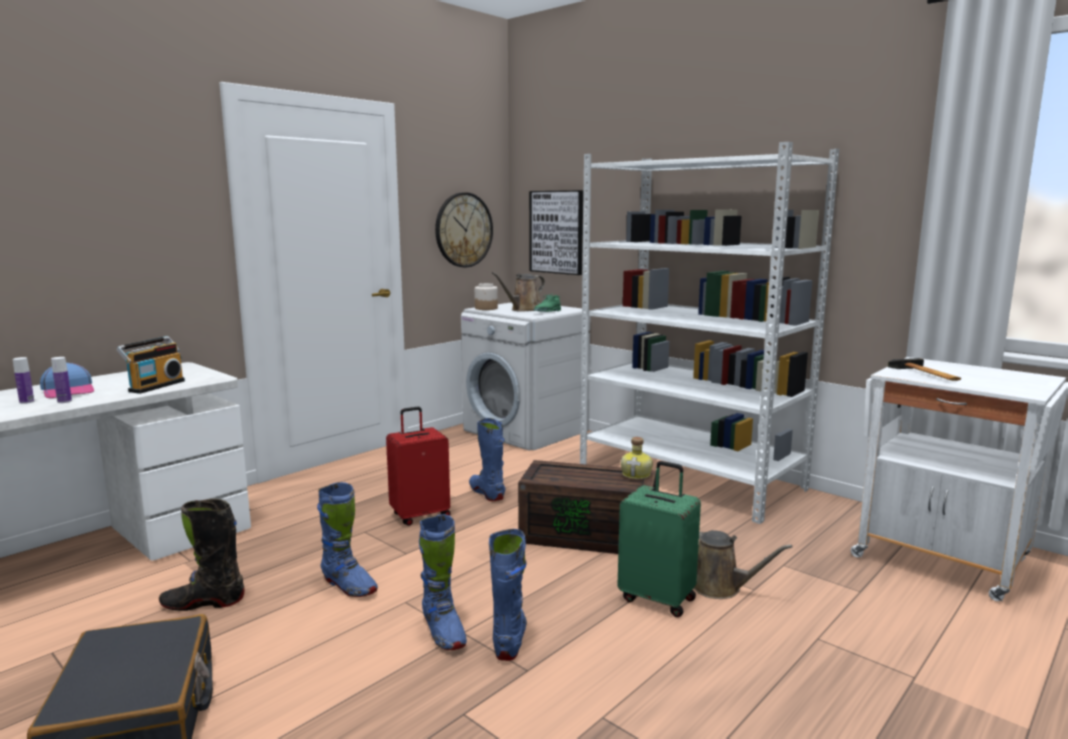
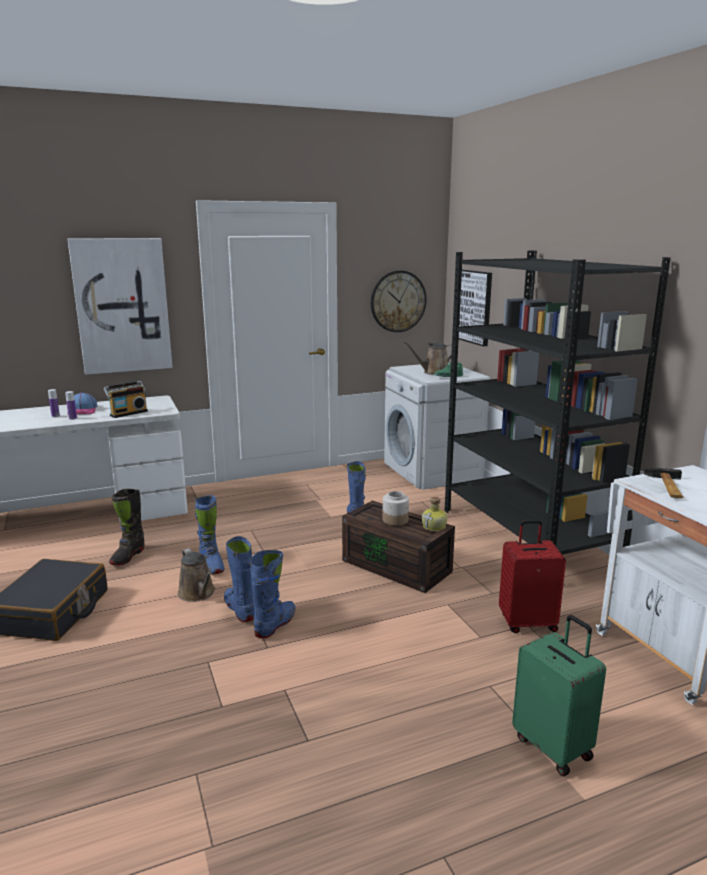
camera: 25 degrees right, 5 degrees up
(115, 229) = (122, 306): none -> picture
(203, 603) = (128, 556): black boot -> black boot turned 90 degrees counterclockwise
(420, 515) = (295, 526): red suitcase -> red suitcase (527, 622)
(443, 632) = (240, 609): blue boot -> blue boot turned 150 degrees clockwise
(486, 308) = (406, 368): jar -> jar (395, 520)
(658, 598) = (400, 624): green suitcase -> green suitcase (553, 746)
(689, 478) = (527, 537): white bookcase -> black bookcase
(720, 587) = (455, 629): brown watering can -> brown watering can (198, 593)

